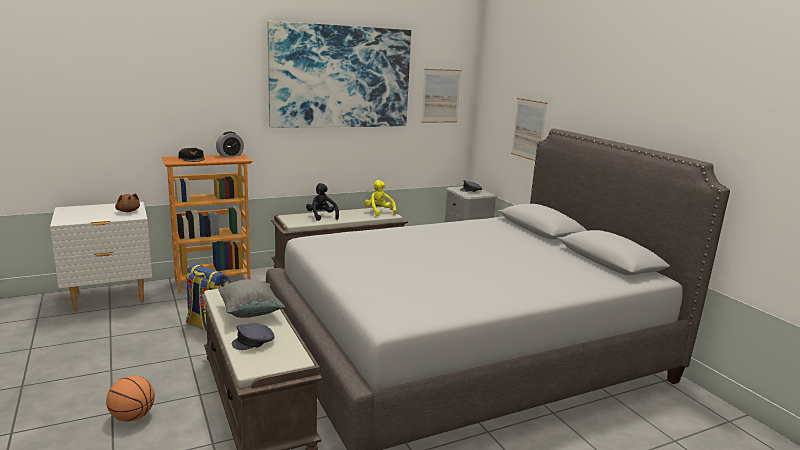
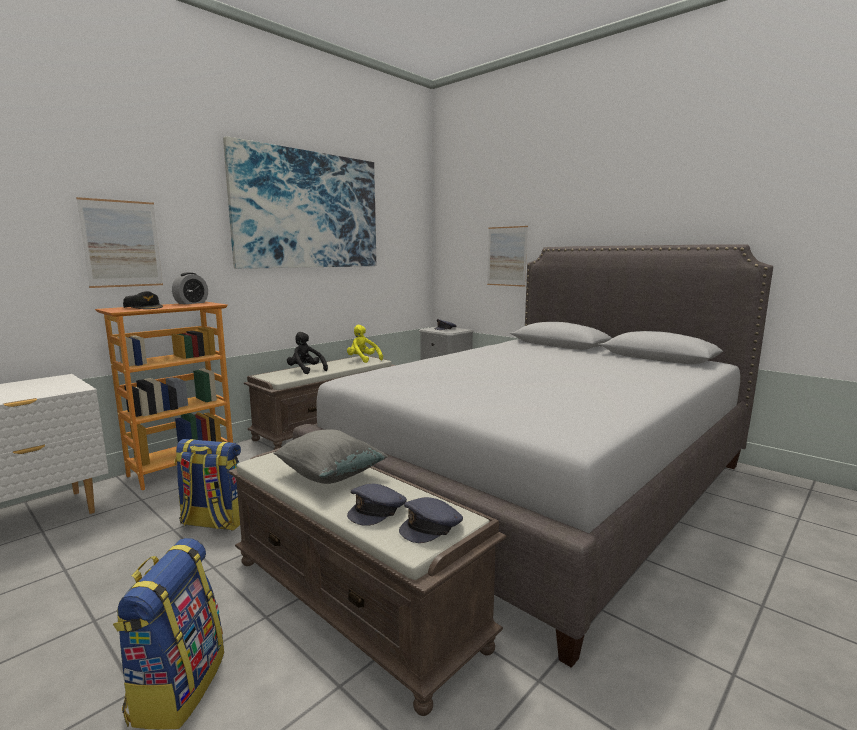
camera: 20 degrees left, 5 degrees down
(128, 211) = (57, 385): brown plush toy -> none
(132, 417) = (177, 686): basketball -> backpack
(274, 360) = (431, 527): none -> grey cap
(441, 96) = (403, 235): picture -> picture (122, 244)

